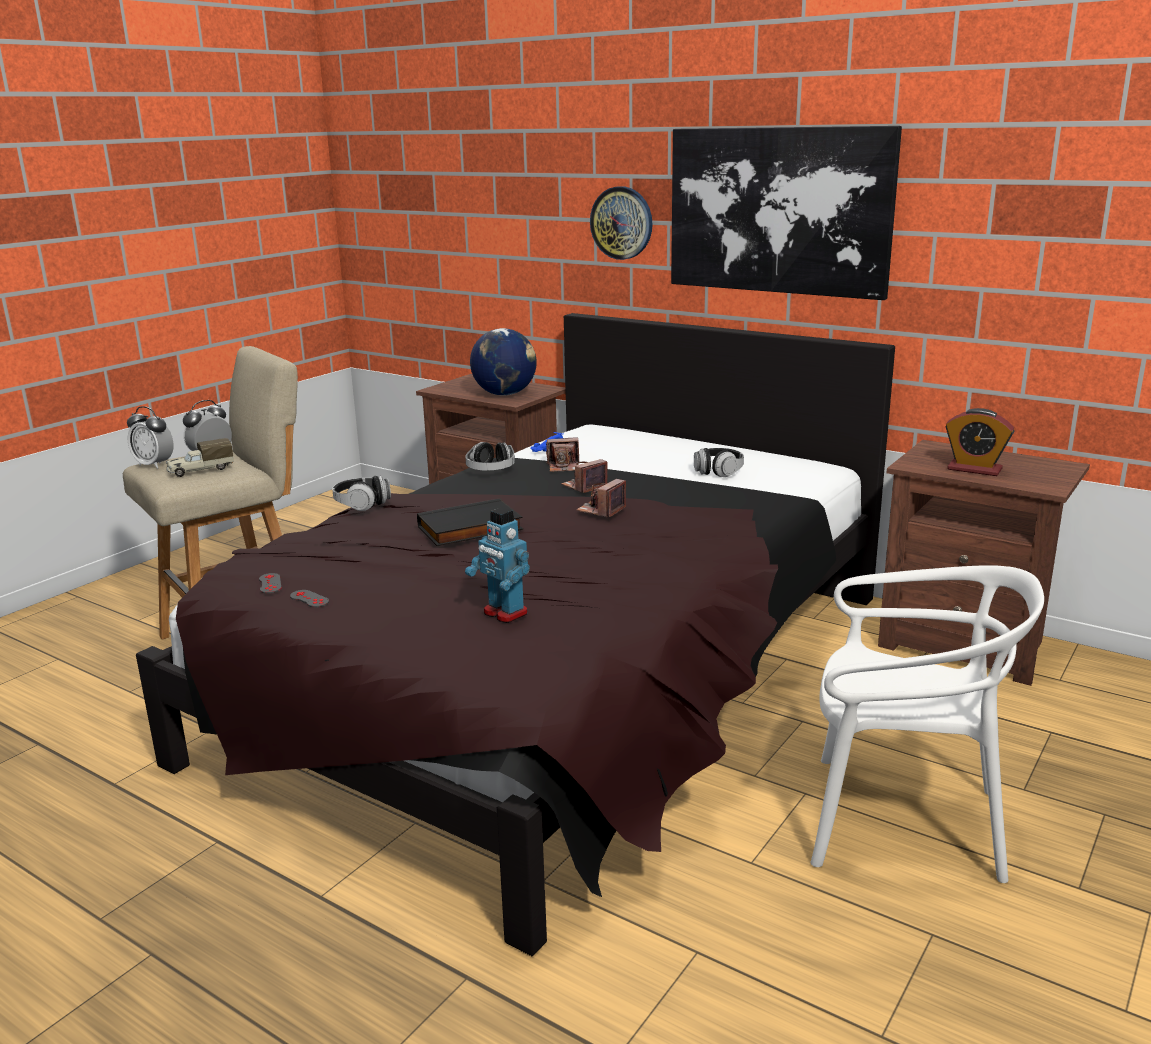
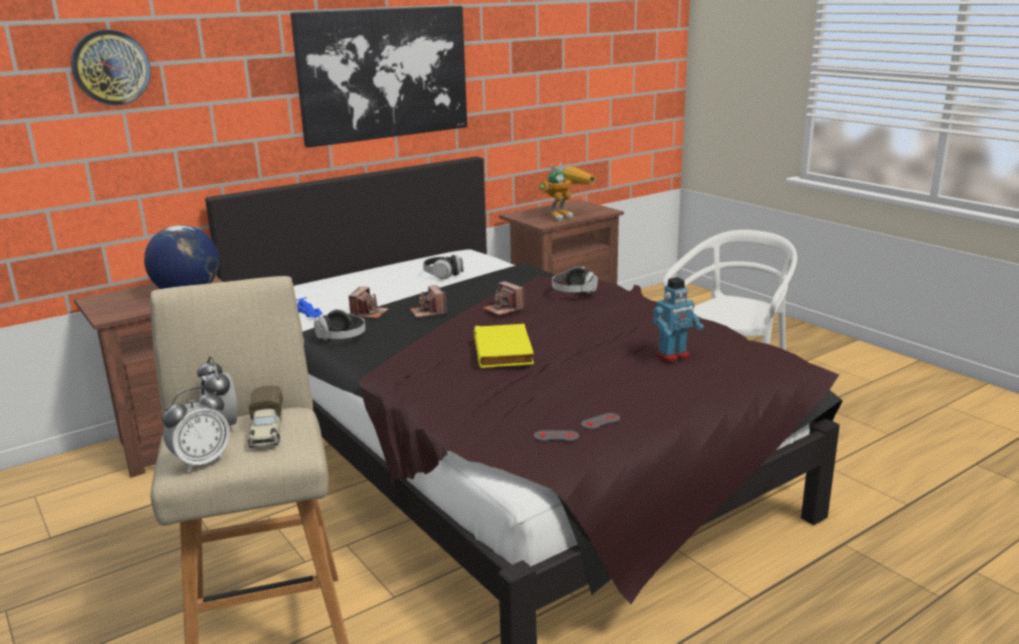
camera: 70 degrees left, 0 degrees up
(362, 504) = (393, 386): headphones -> headphones (573, 292)
(470, 529) = (505, 350): black book -> yellow book
(622, 223) = (244, 101): wall clock -> wall clock (111, 67)
(974, 469) = (565, 215): alarm clock -> toy robot

